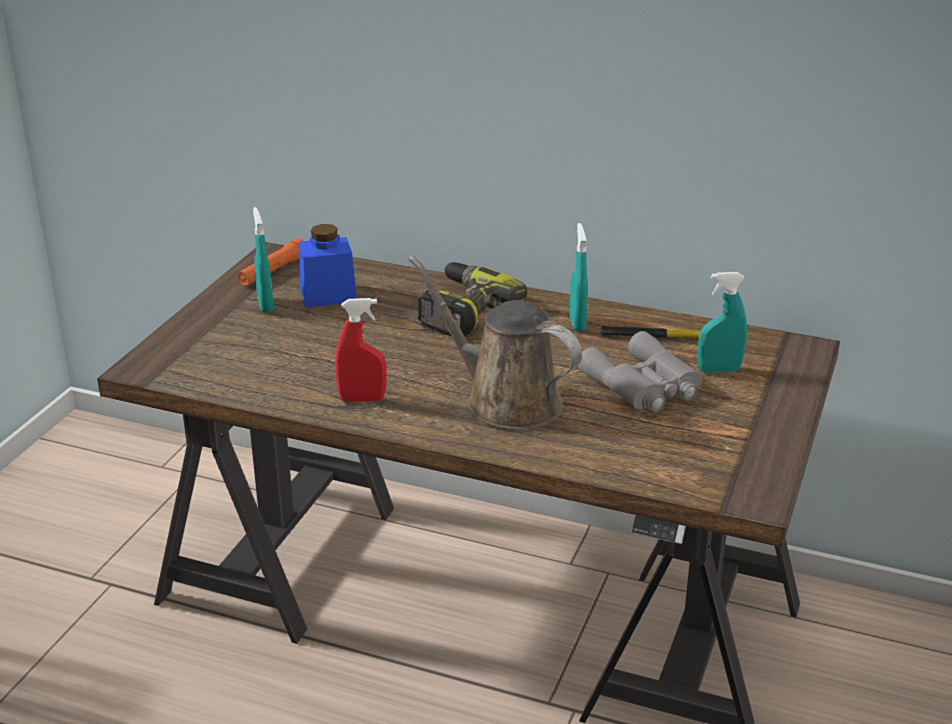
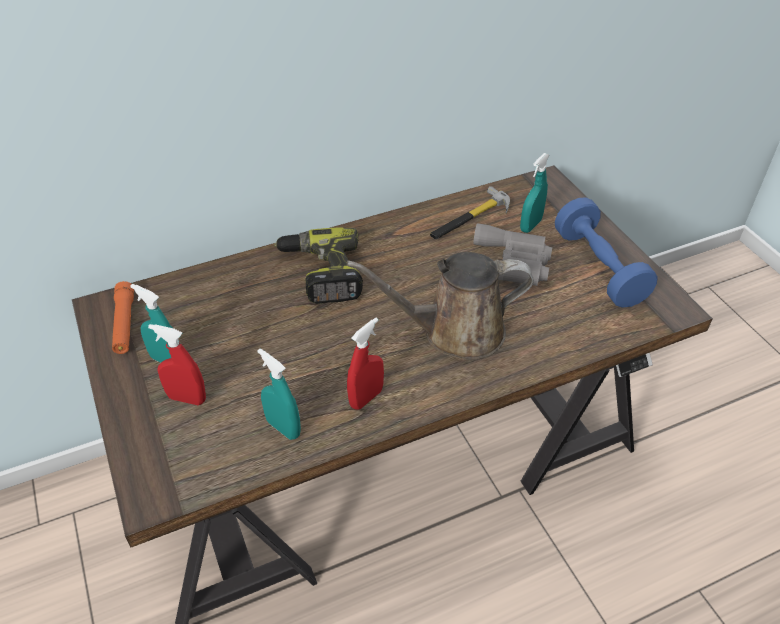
camera: 45 degrees left, 15 degrees up
(243, 331) = (187, 398): none -> red spray bottle
(328, 295) = (204, 320): blue jar -> none
(577, 323) = (406, 238): turquoise spray bottle -> turquoise spray bottle (283, 428)
(731, 432) = (599, 268): none -> blue dumbbell

